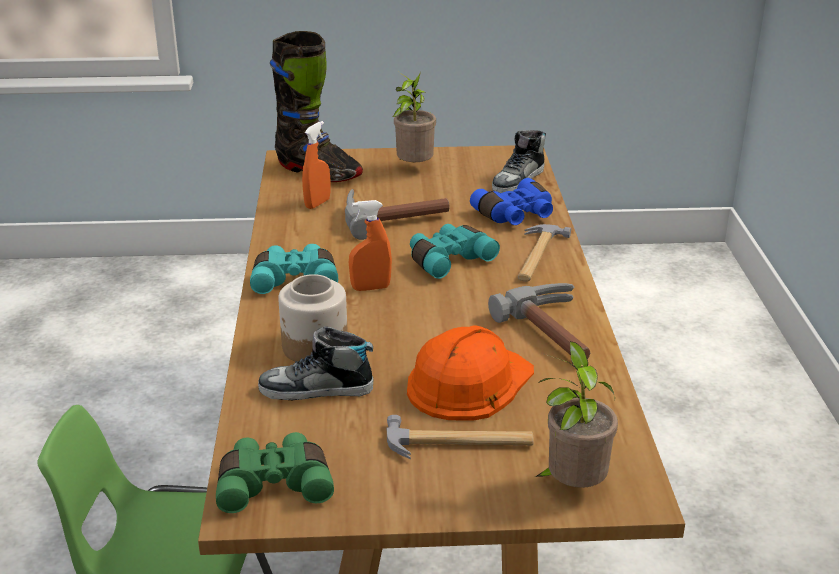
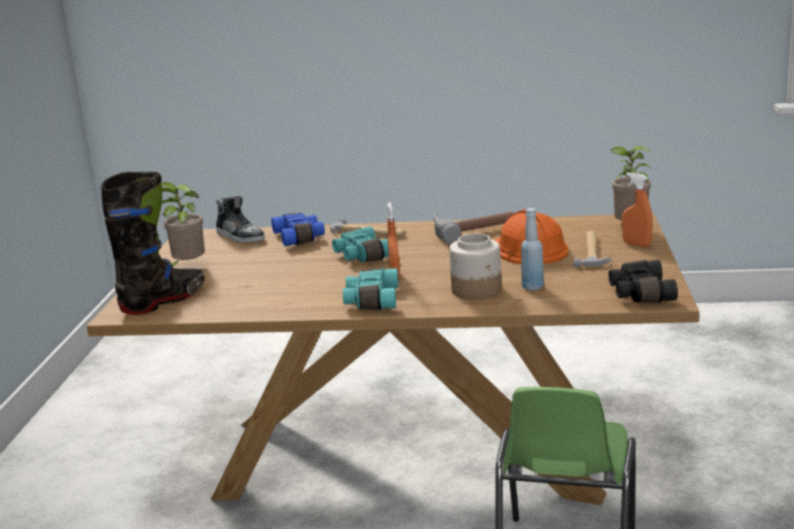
camera: 80 degrees left, 10 degrees down
(274, 484) = (639, 293): green binoculars -> black binoculars
(316, 389) = (532, 287): shoe -> blue bottle
(317, 203) = (233, 298): orange spray bottle -> orange spray bottle (636, 244)
(393, 217) = (279, 272): hammer -> none

